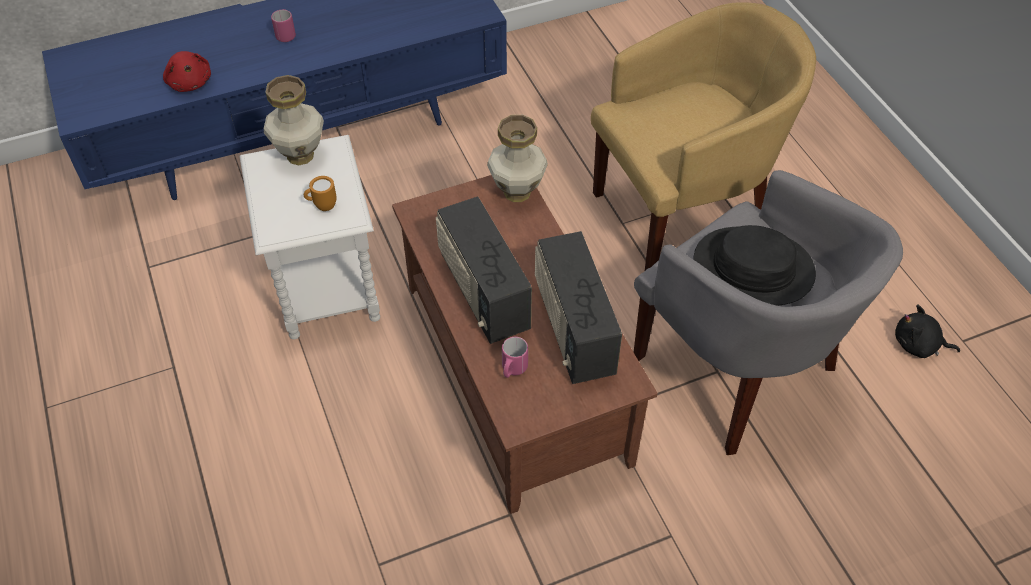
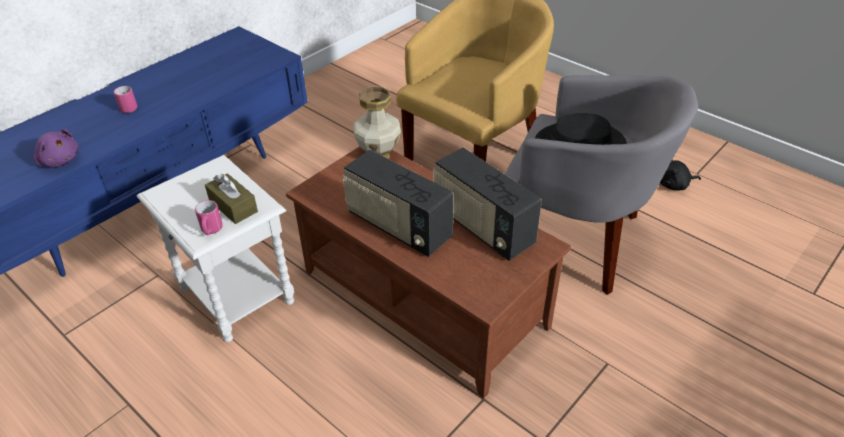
camera: 25 degrees left, 10 degrees down
(190, 82) = (59, 160): red plush toy -> purple plush toy
(301, 155) = (192, 178): vase -> none
(322, 206) = (233, 206): orange mug -> brown tissue box
(512, 369) = (456, 269): pink mug -> pink mug (211, 230)

